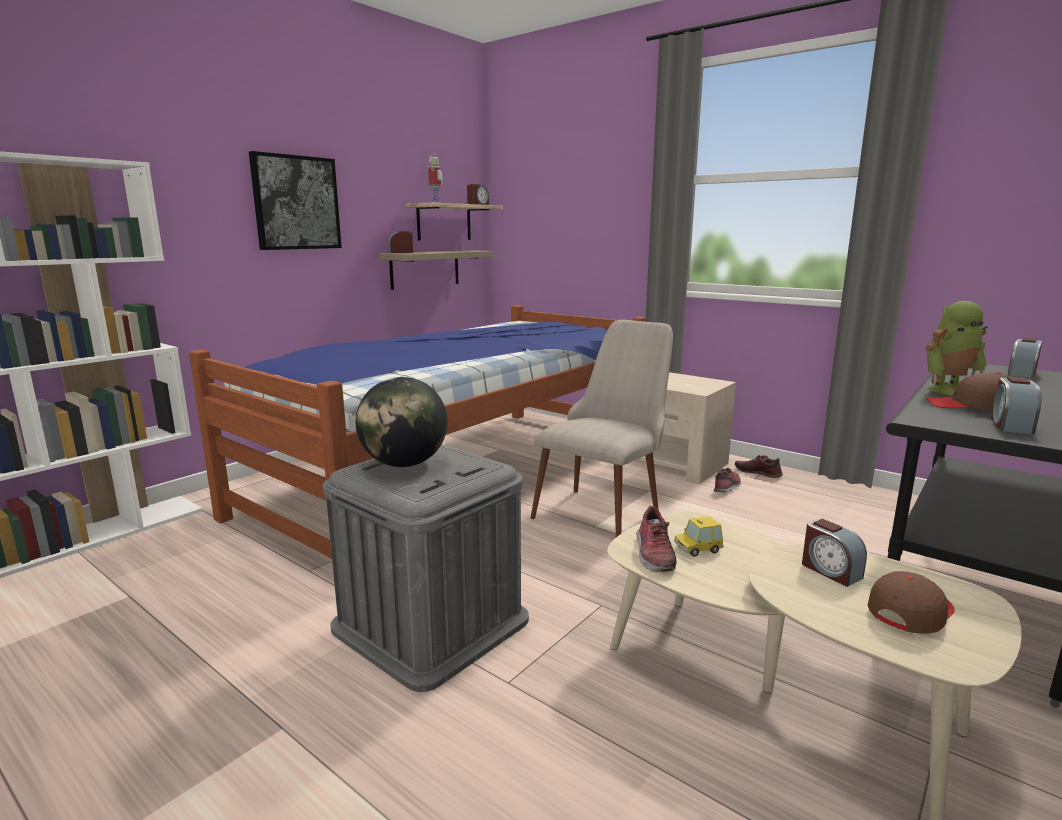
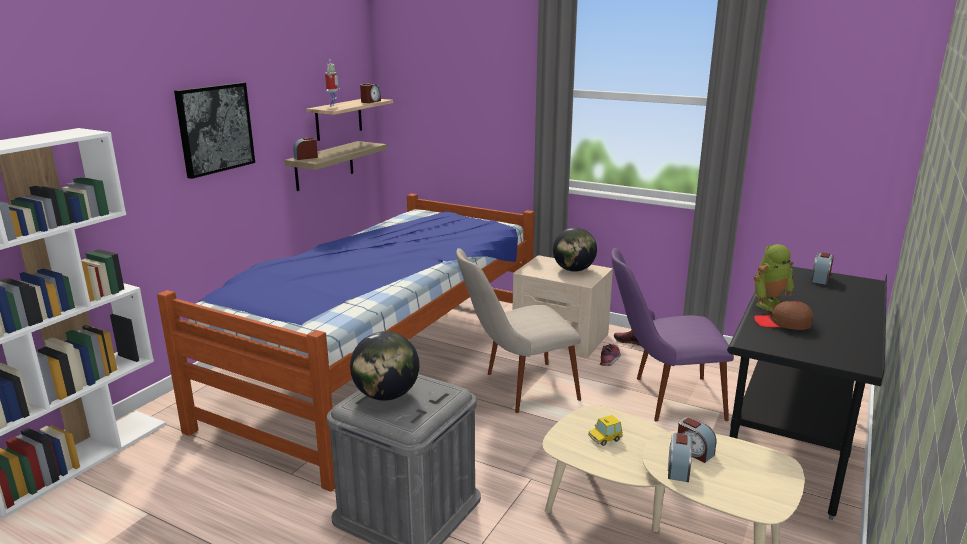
camera: 10 degrees left, 5 degrees up
(605, 508) = (516, 389): beige chair -> beige chair turned 135 degrees counterclockwise
(653, 554) = (575, 446): shoe -> none
(687, 381) = (573, 270): none -> globe
(790, 531) = (662, 398): none -> purple chair
(910, 612) = (742, 478): brown cap -> none
(1010, 425) = (803, 343): alarm clock -> alarm clock (678, 469)

